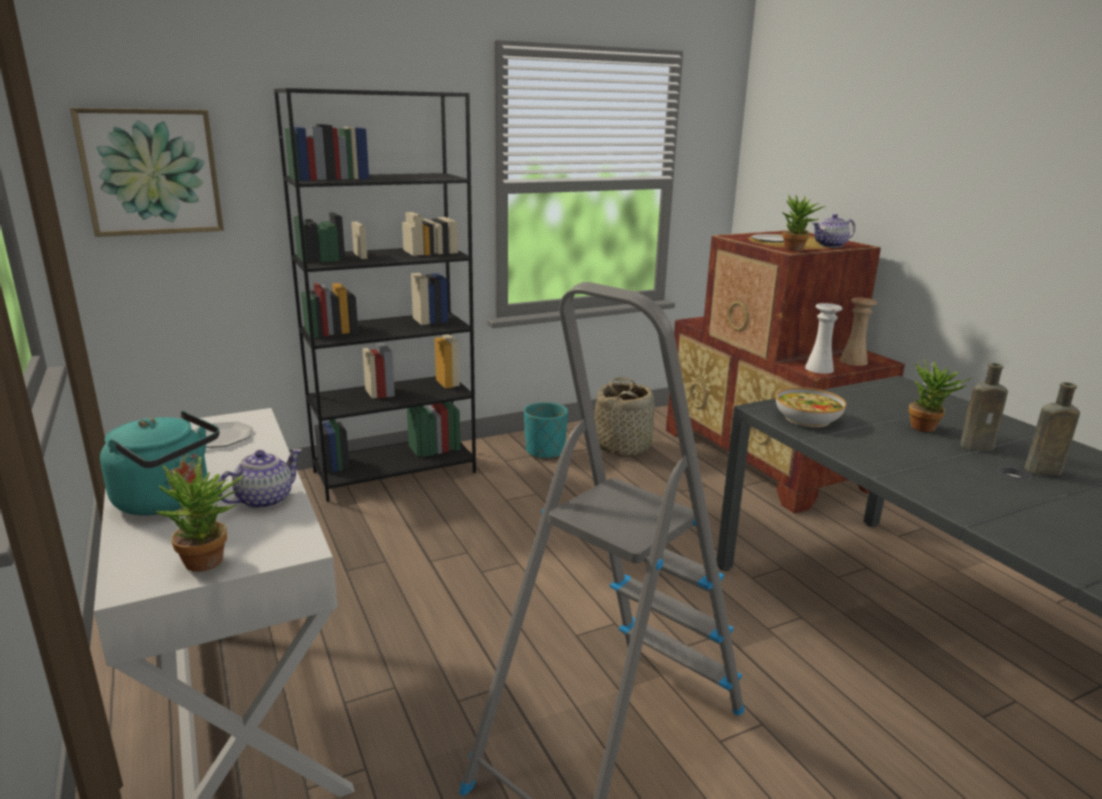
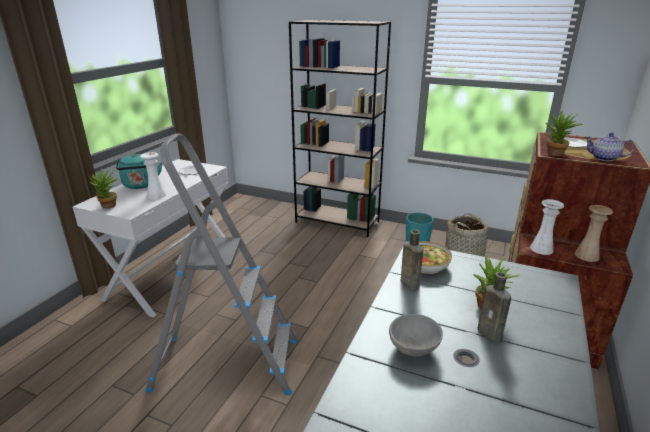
camera: 50 degrees right, 5 degrees up
(151, 172) = (260, 57): picture -> none
(265, 499) = (156, 195): teapot -> white vase
(395, 471) = (337, 222): black bookcase -> beige bookcase
(983, 489) = (414, 349): none -> grey bowl
(1040, 470) = (488, 368): brown bottle -> brown bottle (408, 283)

